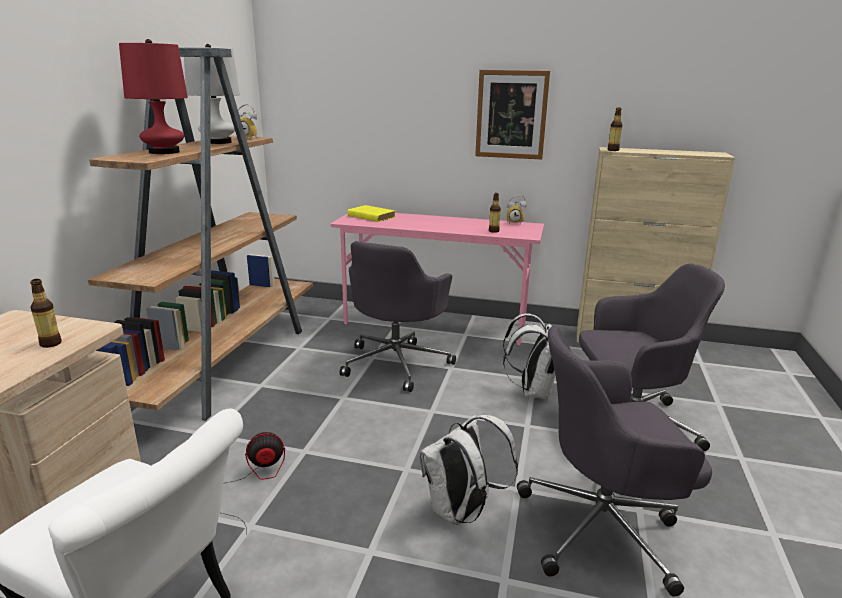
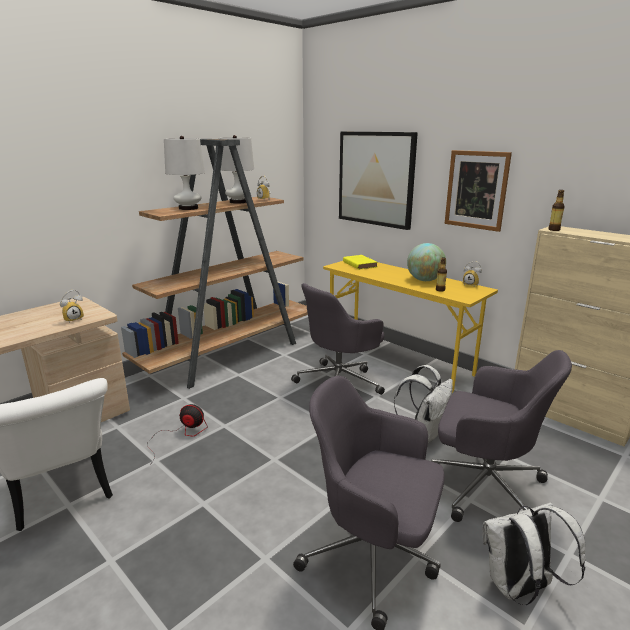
camera: 30 degrees right, 0 degrees up
(51, 343) = (73, 319): bottle -> alarm clock
(164, 152) = (188, 208): red table lamp -> white table lamp
(377, 108) = (376, 179): none -> picture
(435, 323) = (398, 359): pink desk -> yellow desk
(461, 512) = (282, 501): white backpack -> white backpack (519, 588)
(464, 224) = (424, 280): none -> globe

